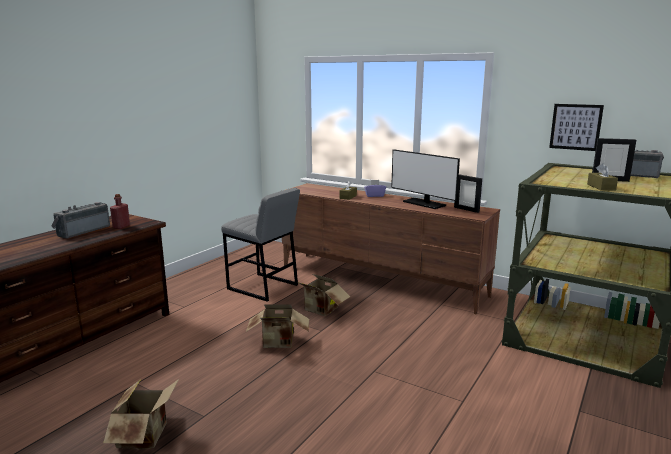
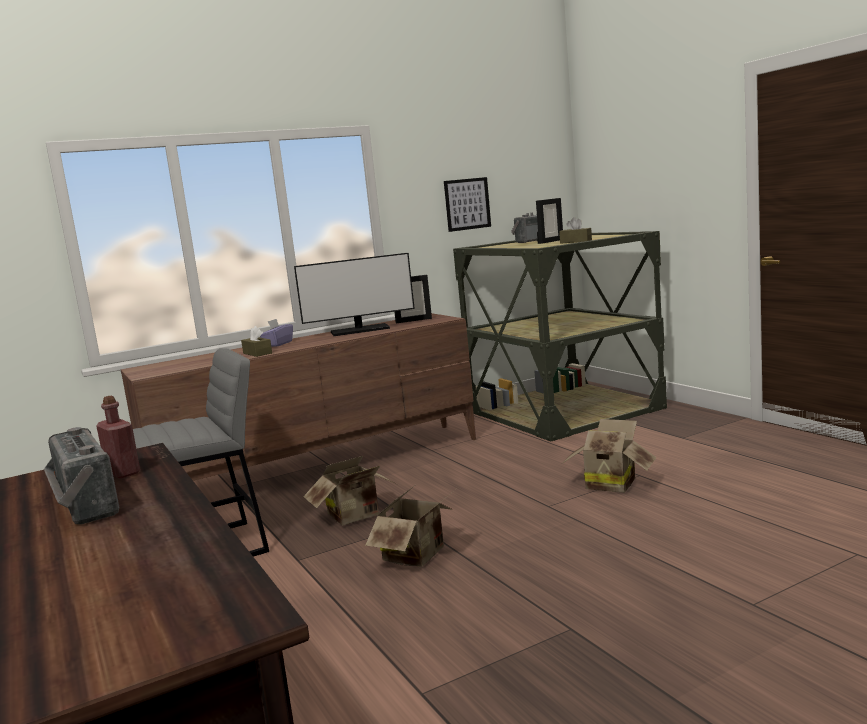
camera: 60 degrees left, 5 degrees down
(147, 435) = (592, 682): cardboard box -> cardboard box (610, 484)

